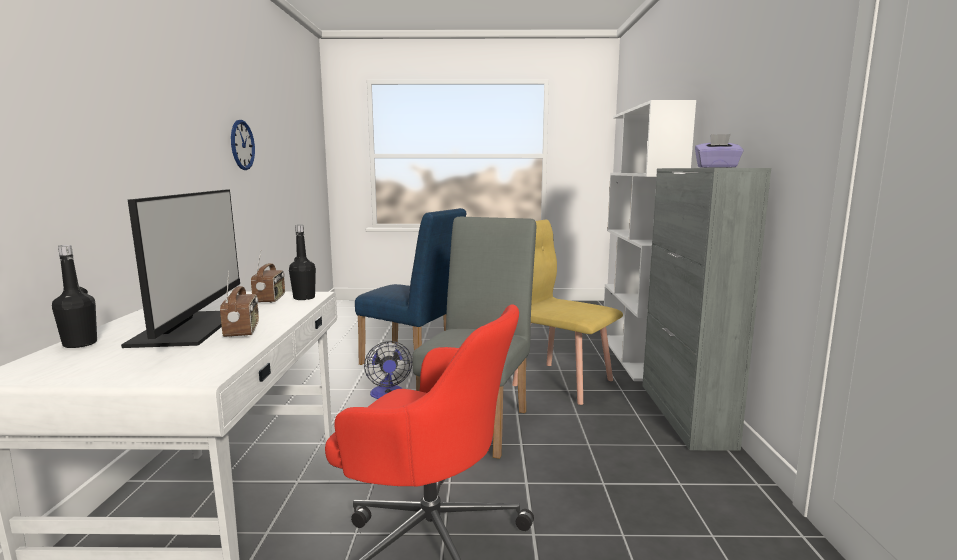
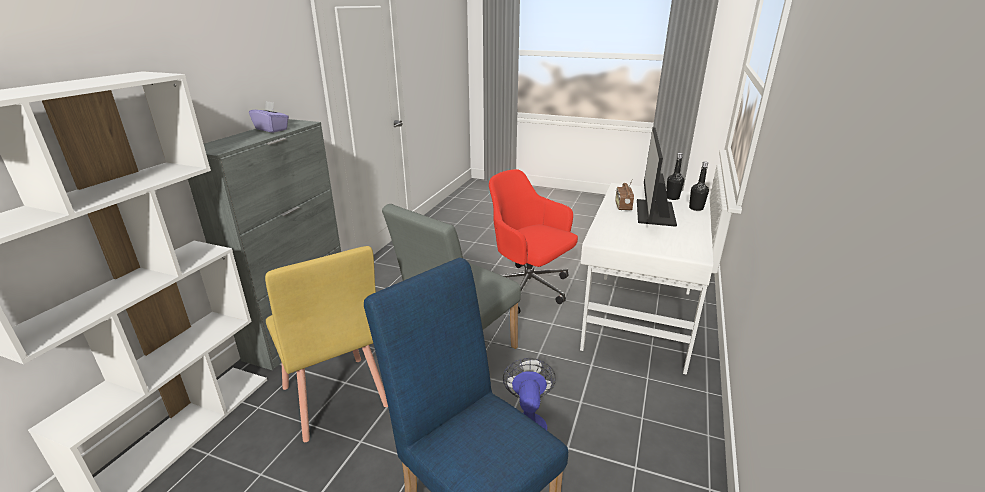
camera: 160 degrees left, 15 degrees up
(242, 145) = (865, 238): wall clock -> none
(270, 299) = (627, 236): radio -> none
(304, 298) = (603, 235): black bottle -> black bottle (672, 198)

